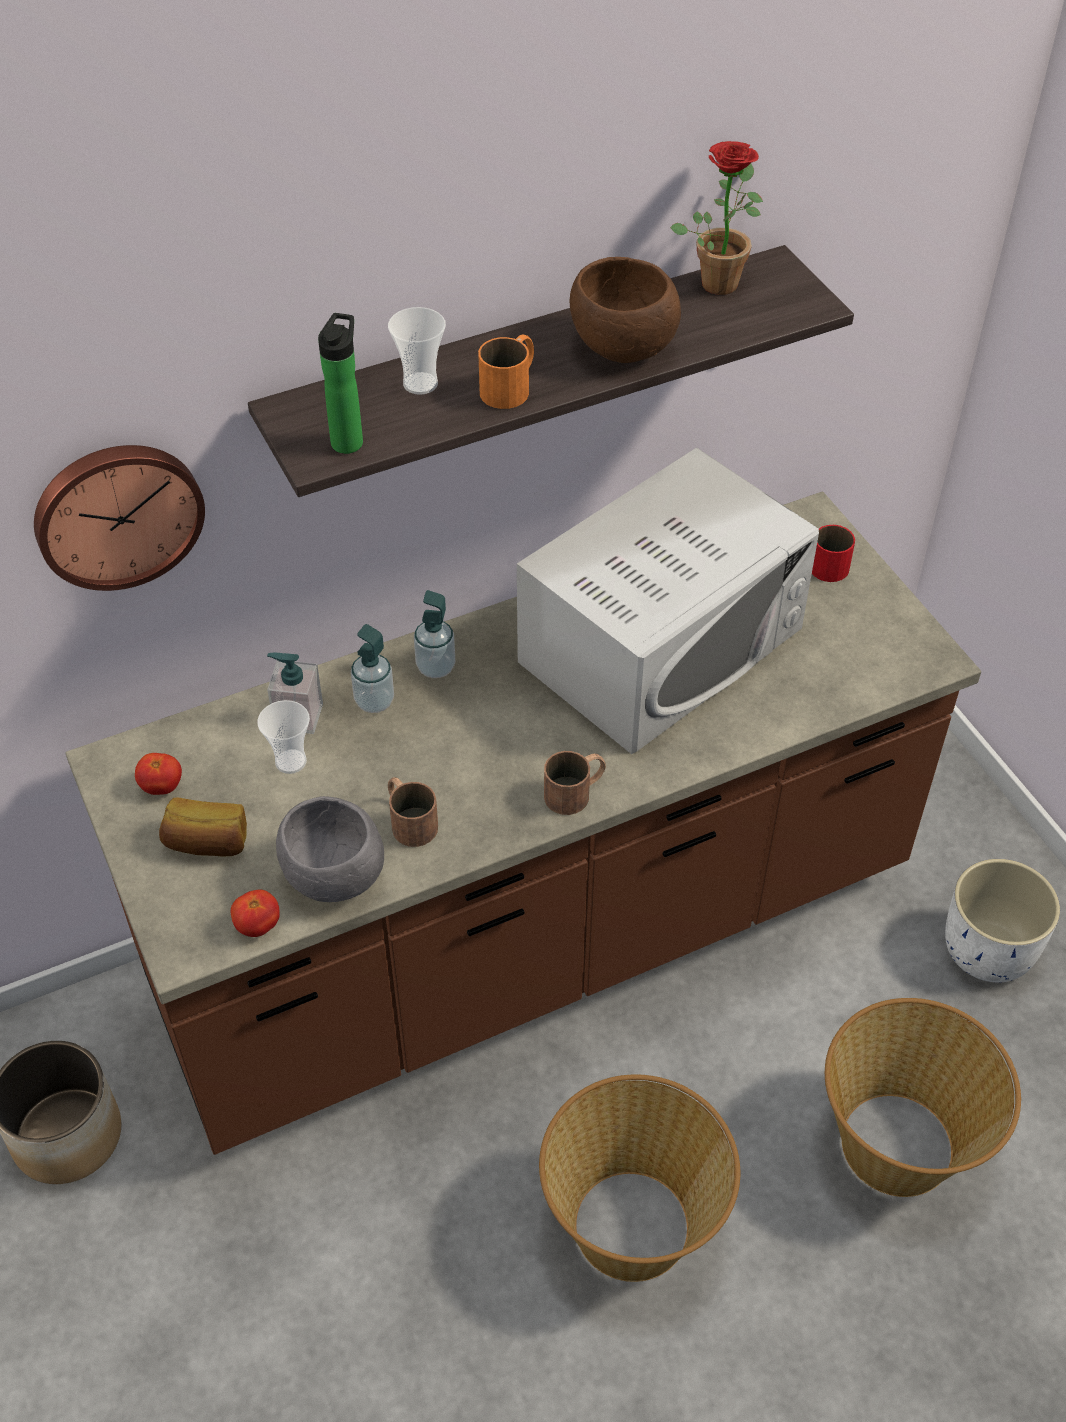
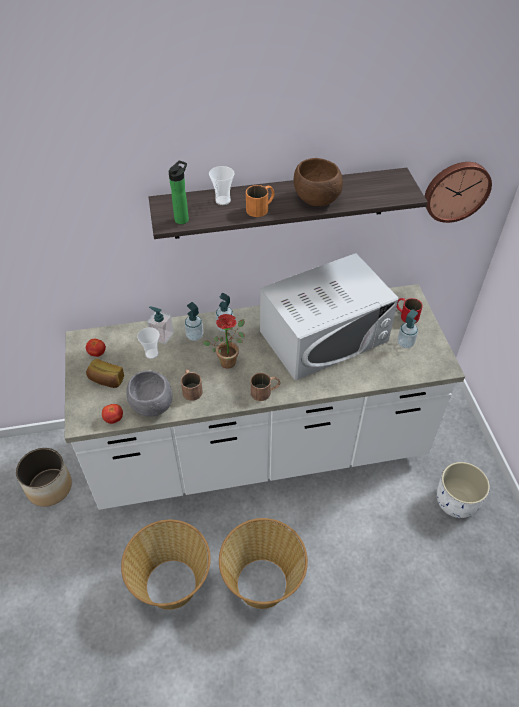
camera: 15 degrees right, 0 degrees up
(117, 513) = (90, 234): wall clock -> wall clock (456, 190)
(533, 932) = (259, 448): brown counter -> white counter
(719, 279) = (371, 177): potted plant -> potted plant (229, 360)
(838, 626) = (405, 343): none -> soap dispenser
(899, 1144) = (389, 578): basket -> basket (172, 584)

